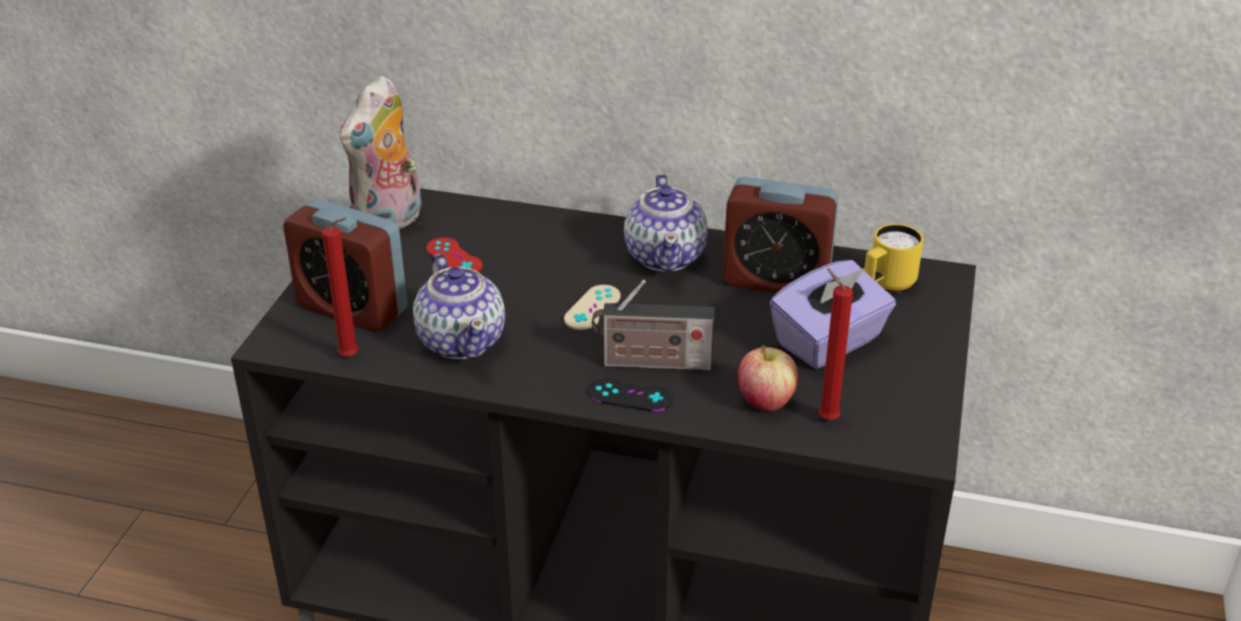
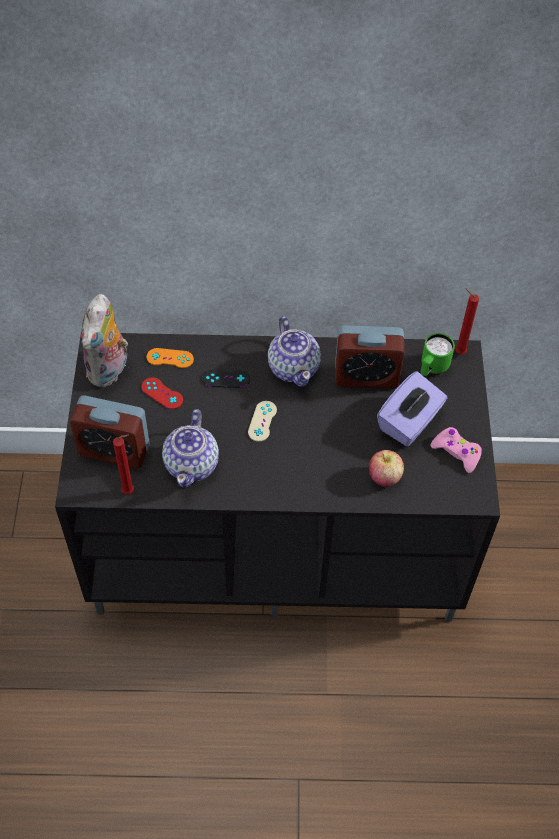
camera: 15 degrees left, 20 degrees up
(462, 340) = (192, 464): teapot -> teapot turned 45 degrees clockwise
(483, 222) = (170, 358): none -> orange game controller
(630, 395) = (306, 489): black game controller -> black game controller (226, 379)
(651, 363) = (311, 460): radio -> none
(825, 418) = (420, 483): red candle -> red candle (458, 352)
(886, 285) = (432, 368): yellow mug -> green mug
(899, 388) = (456, 452): none -> pink game controller

